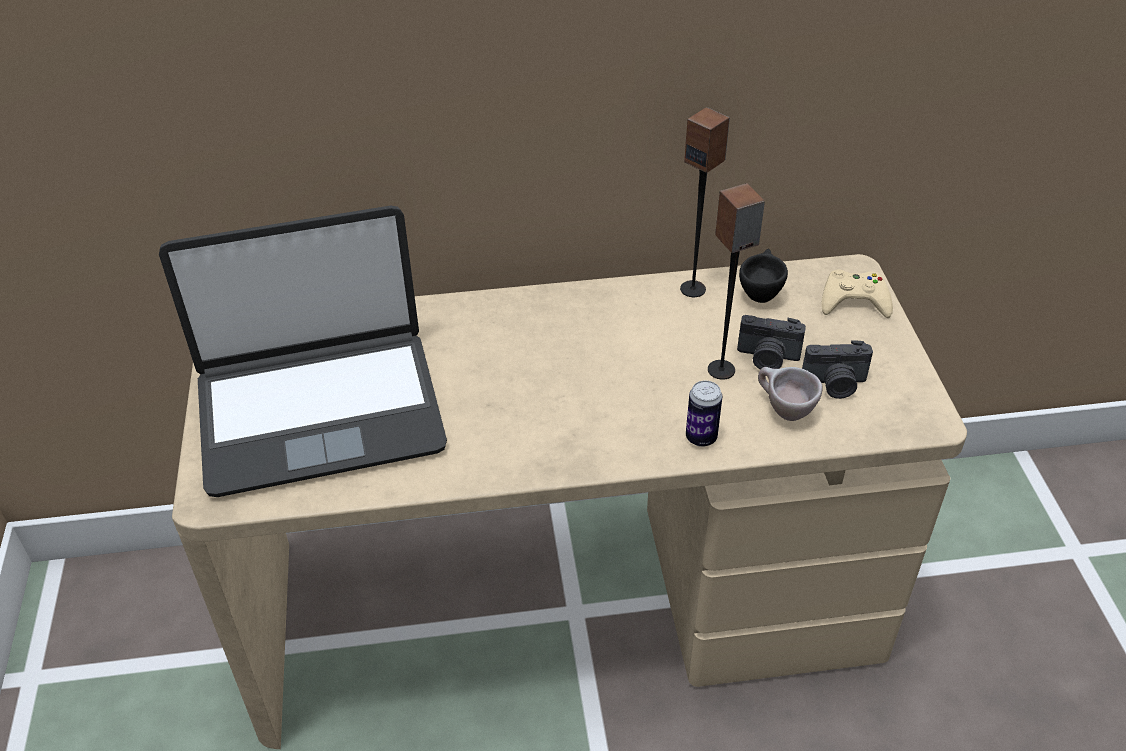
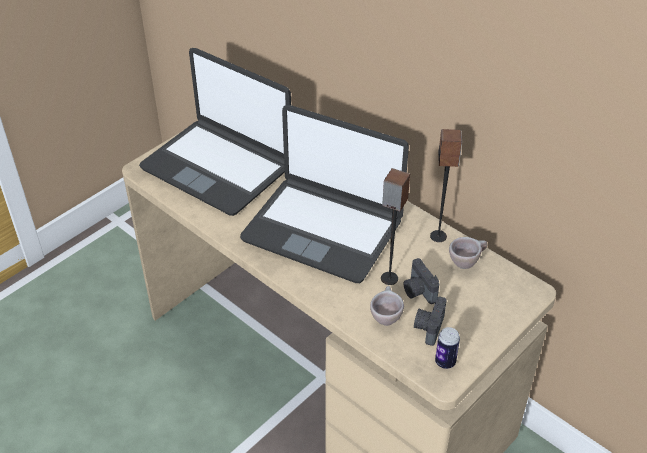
camera: 50 degrees right, 0 degrees up
(570, 378) = (323, 229): none -> laptop
(701, 438) = (333, 296): can -> can (445, 362)
(760, 293) = (466, 262): black cup -> beige cup
(835, 384) = (428, 327): camera -> camera turned 60 degrees clockwise
(854, 300) = (507, 303): beige game controller -> none

